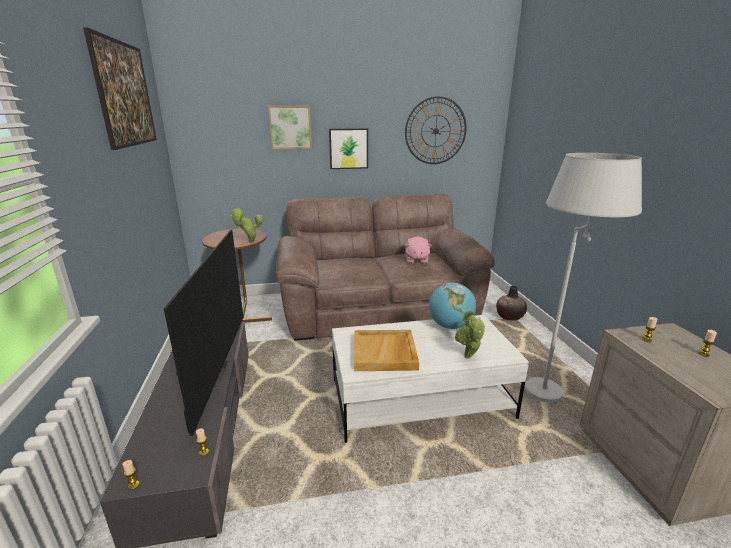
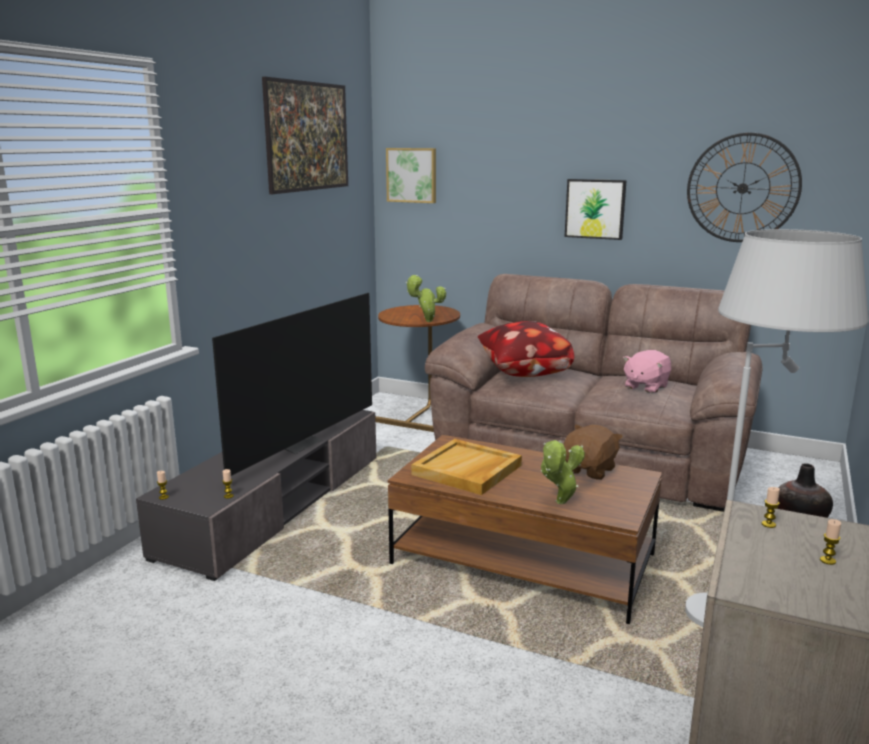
camera: 35 degrees right, 5 degrees down
(290, 127) = (516, 175): picture -> picture (412, 175)
(336, 267) = (521, 374): none -> pillow
(420, 398) = (523, 560): white coffee table -> brown coffee table
(450, 326) = (589, 470): globe -> brown plush toy

